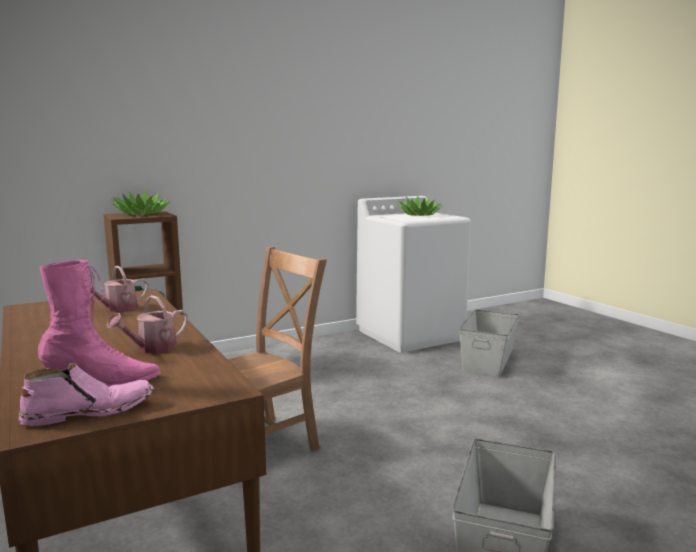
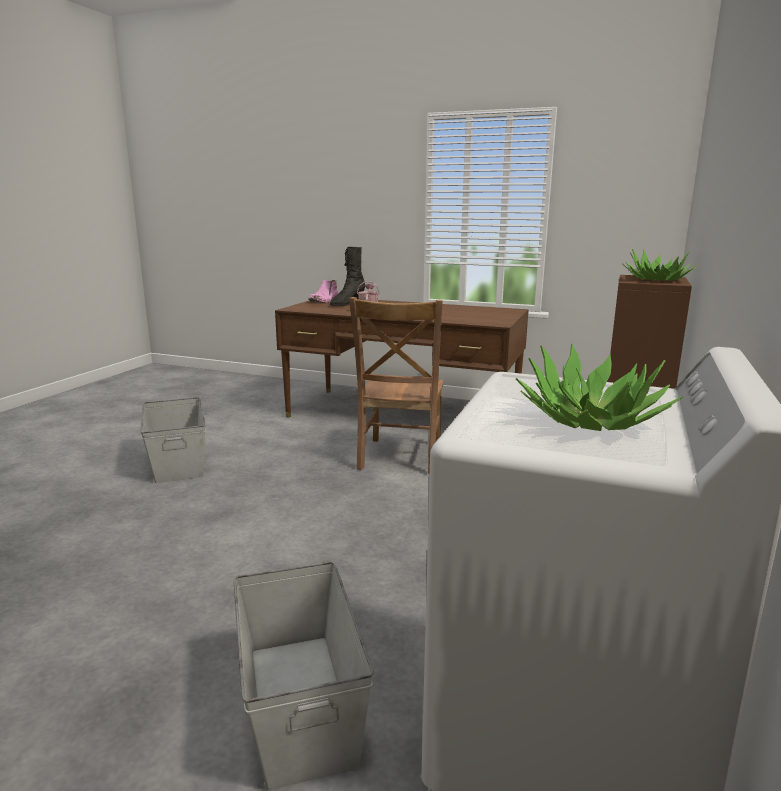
camera: 140 degrees right, 5 degrees up
(102, 382) = (347, 304): pink boot -> black boot
(116, 309) = (465, 316): watering can -> none

